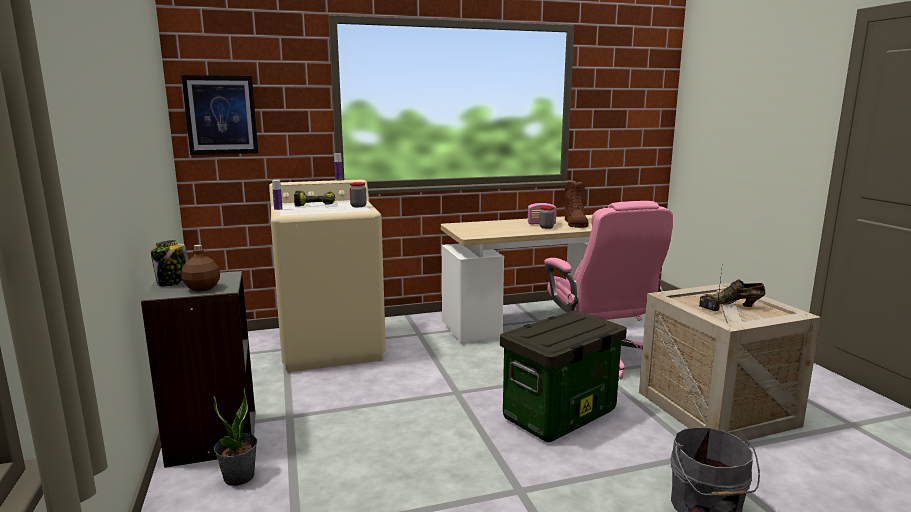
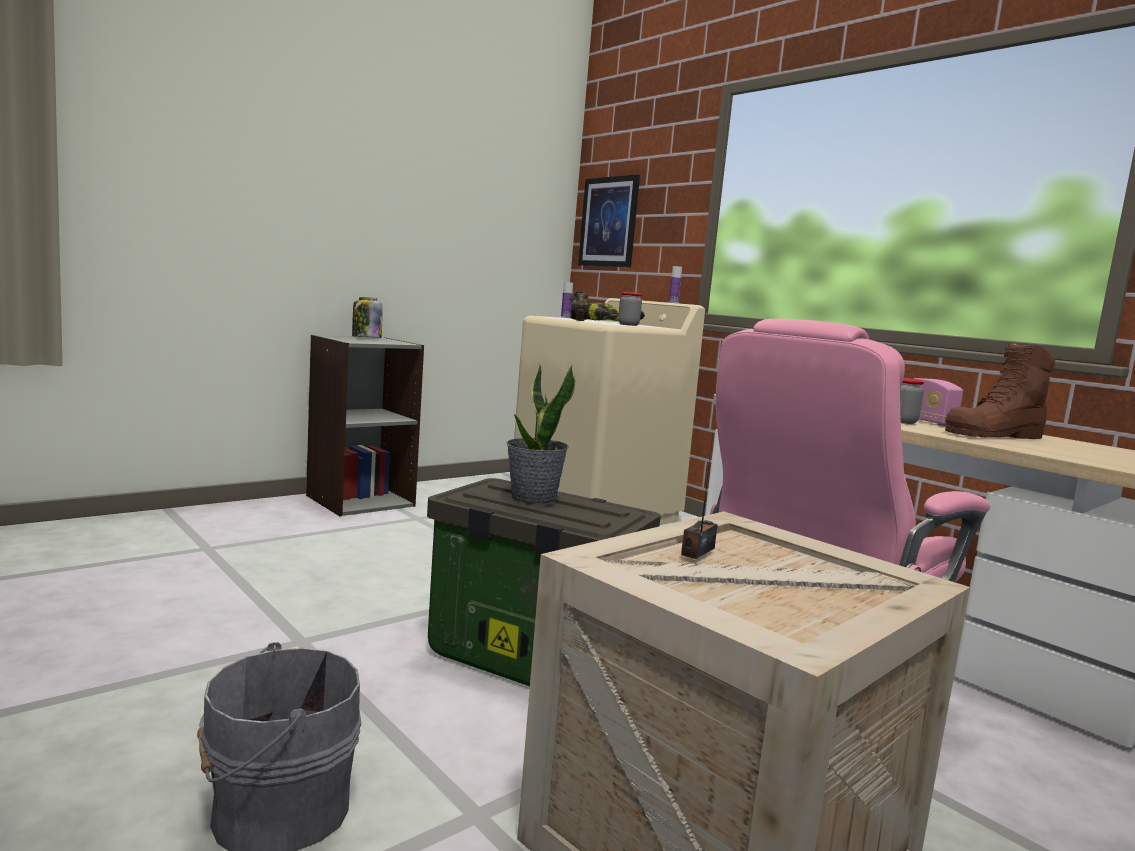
camera: 65 degrees right, 5 degrees down
(203, 288) = (355, 340): brown bottle -> none
(239, 477) = (298, 518): potted plant -> potted plant (533, 499)
(735, 304) = (771, 579): brown shoe -> brown shoe (578, 320)

